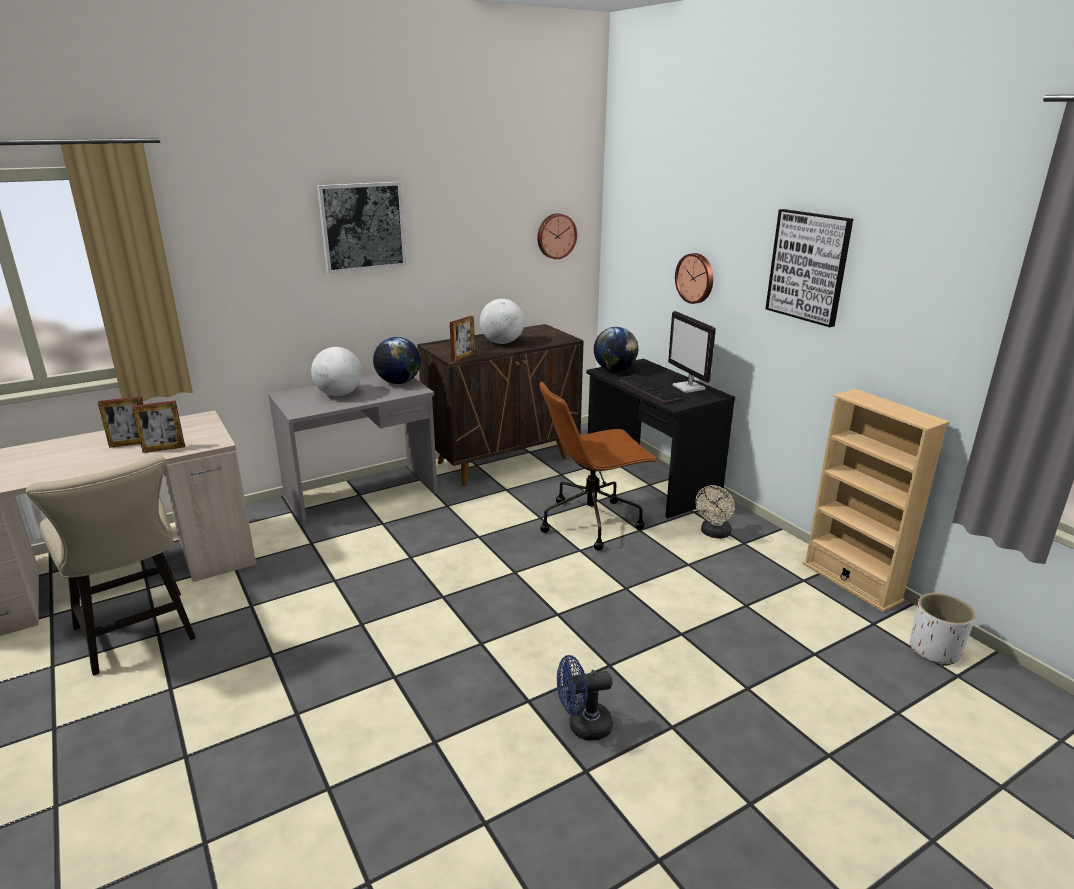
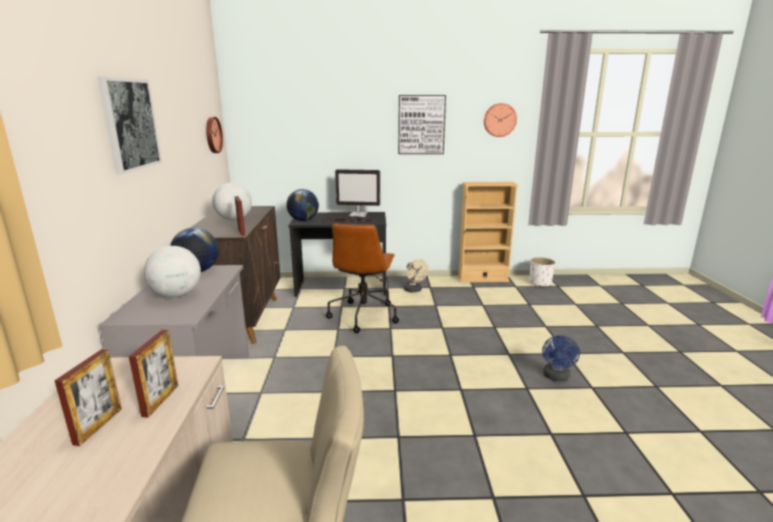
camera: 60 degrees left, 5 degrees down
(695, 278) = (334, 147): wall clock -> wall clock (499, 120)

